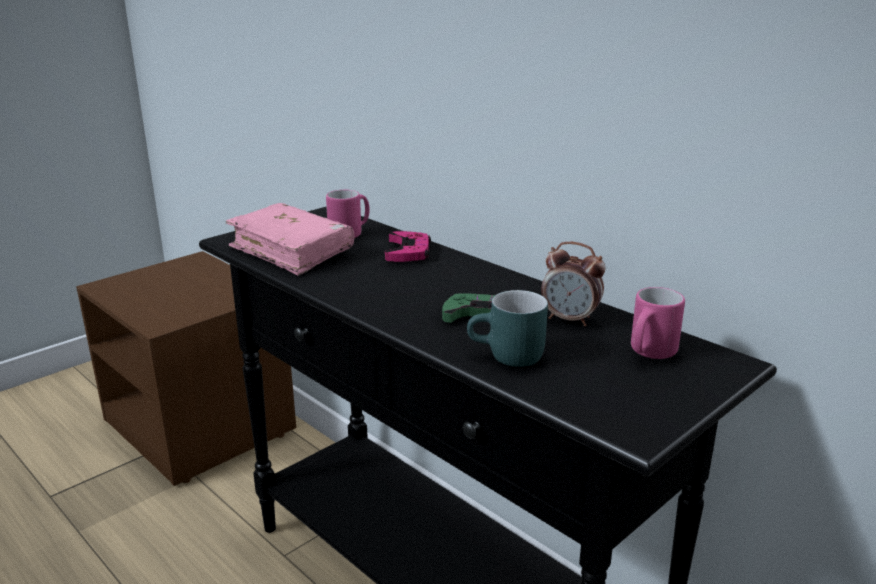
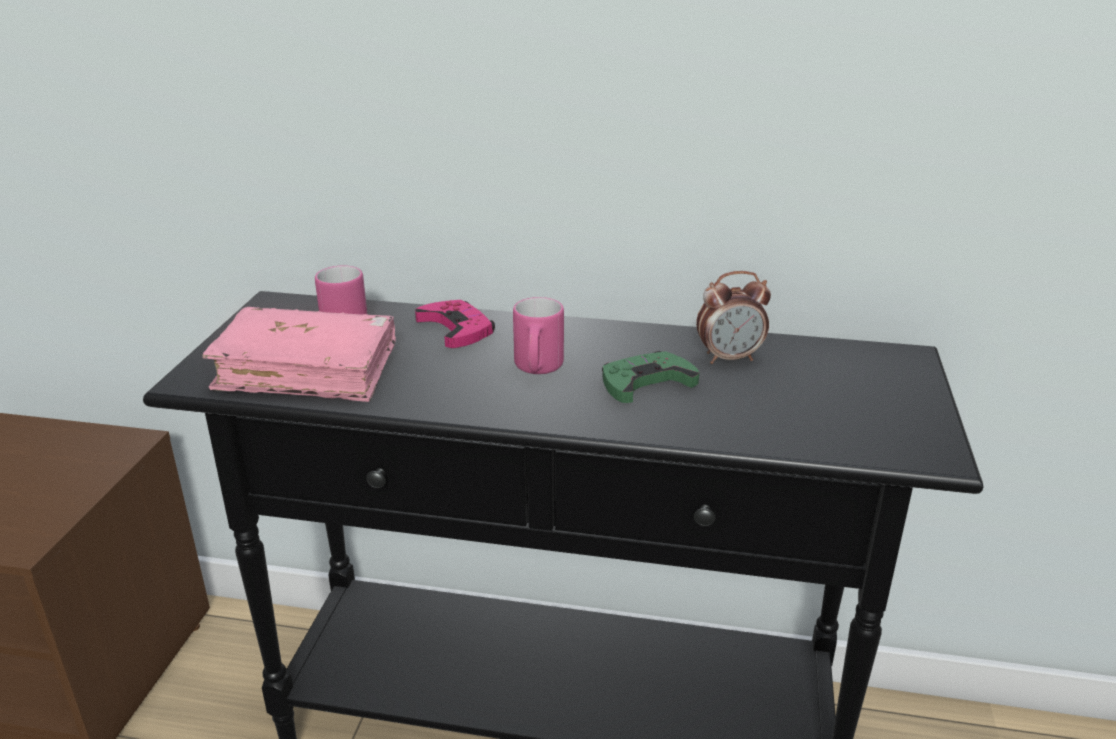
camera: 35 degrees left, 5 degrees up
(508, 357) = (735, 421): turquoise mug -> none
(649, 353) = (840, 370): pink mug -> pink mug (537, 369)

